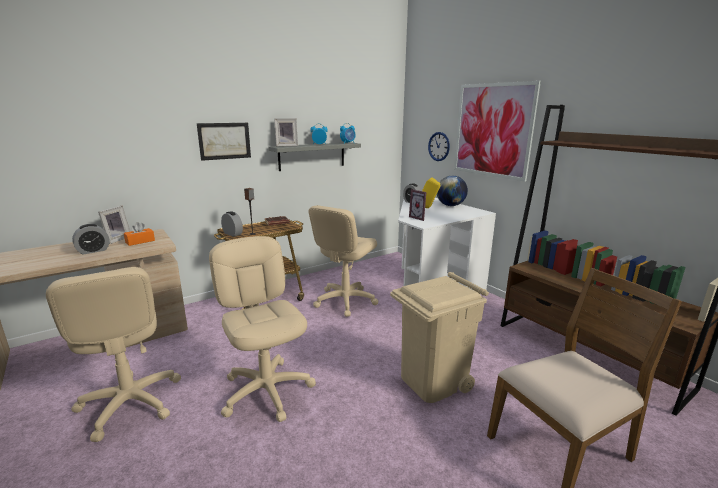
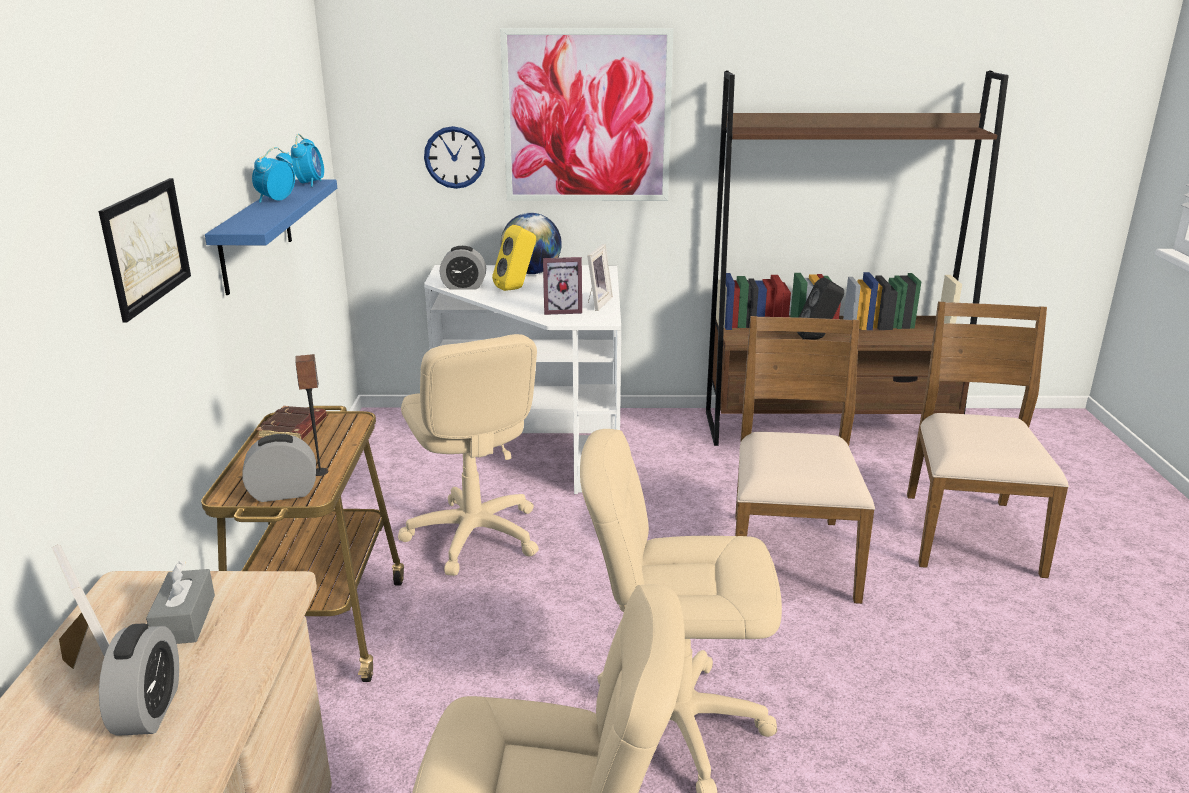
camera: 55 degrees left, 5 degrees up
(140, 241) = (185, 619): orange tissue box -> grey tissue box
(286, 146) = (241, 222): picture frame -> picture frame (596, 303)
(312, 156) = (256, 234): grey shelf -> blue shelf
(433, 381) = (790, 555): beige trash can -> brown chair
(572, 284) = (817, 338): none -> black speaker

